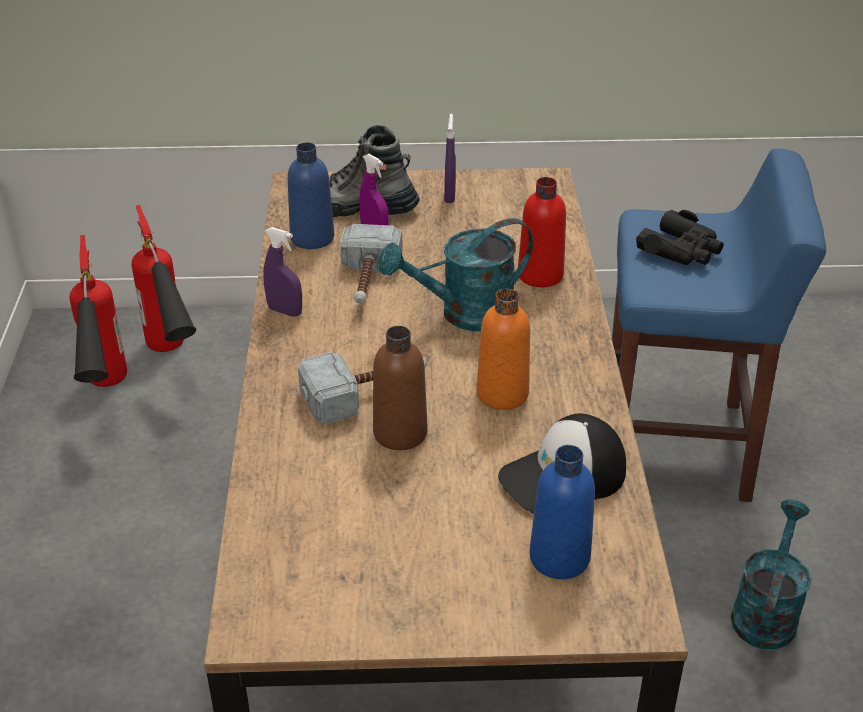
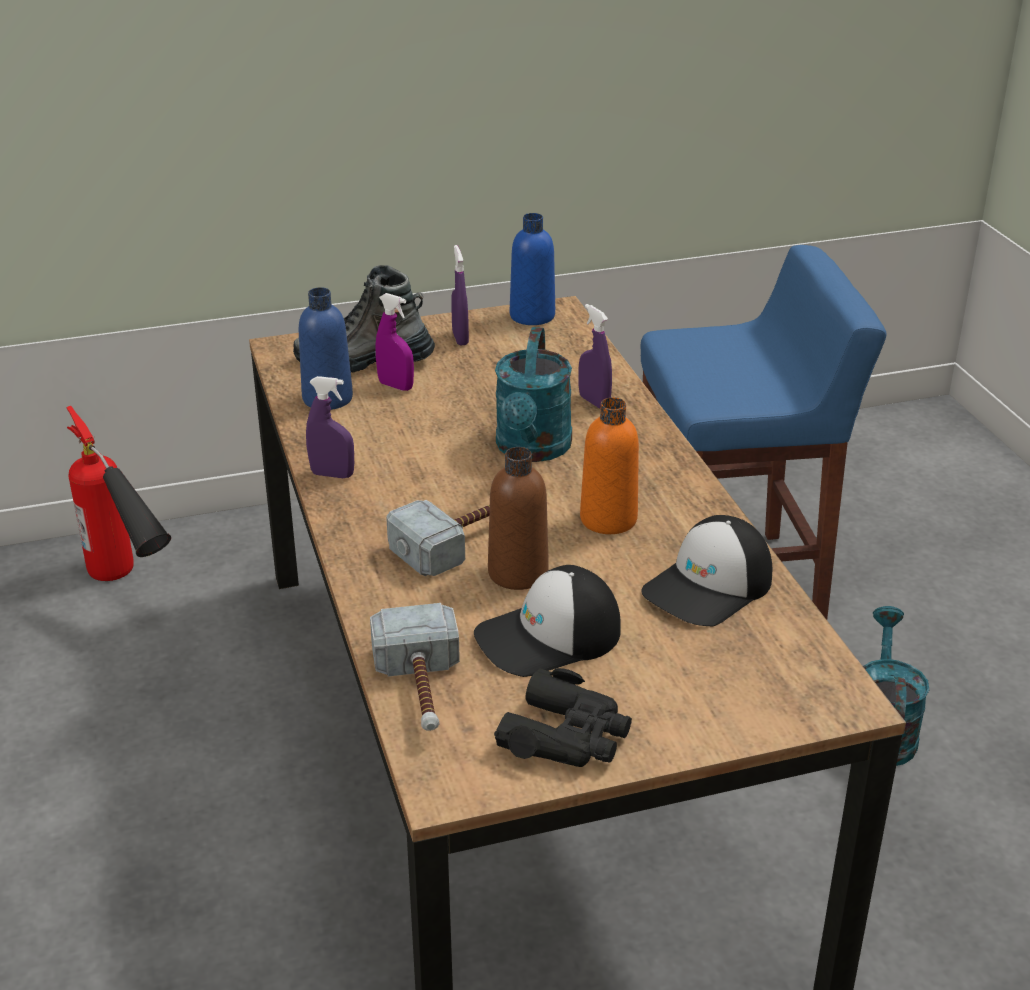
camera: 15 degrees left, 5 degrees down
(107, 399) = (63, 642): fire extinguisher -> none
(367, 281) = (410, 432): hammer -> hammer (421, 690)
(399, 501) = (548, 637): none -> cap
(465, 314) = (532, 450): turquoise watering can -> turquoise watering can turned 45 degrees counterclockwise
(540, 275) = (594, 402): red bottle -> purple spray bottle
(559, 557) = (740, 661): blue bottle -> blue bottle (532, 316)
(681, 250) = (721, 361): black binoculars -> black binoculars (566, 736)

